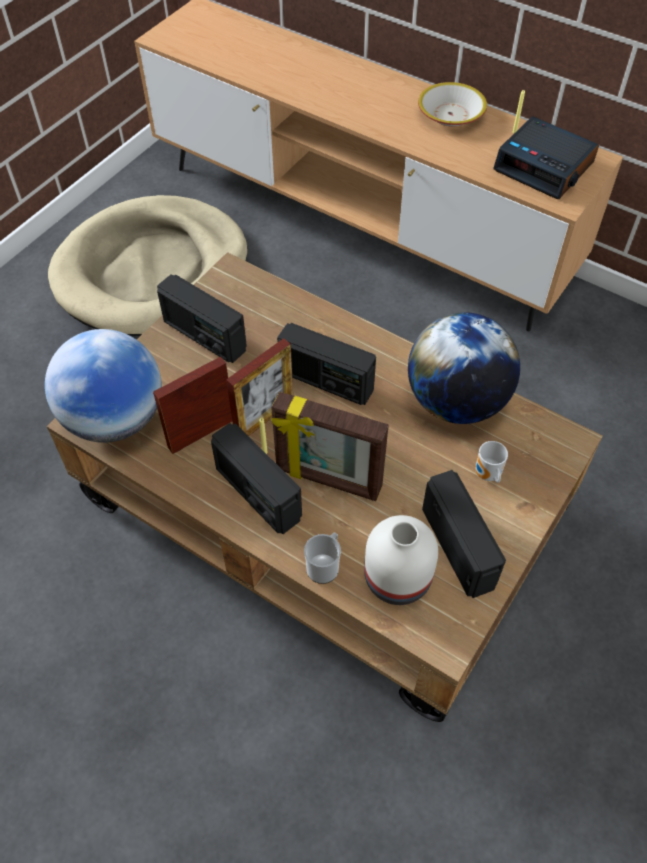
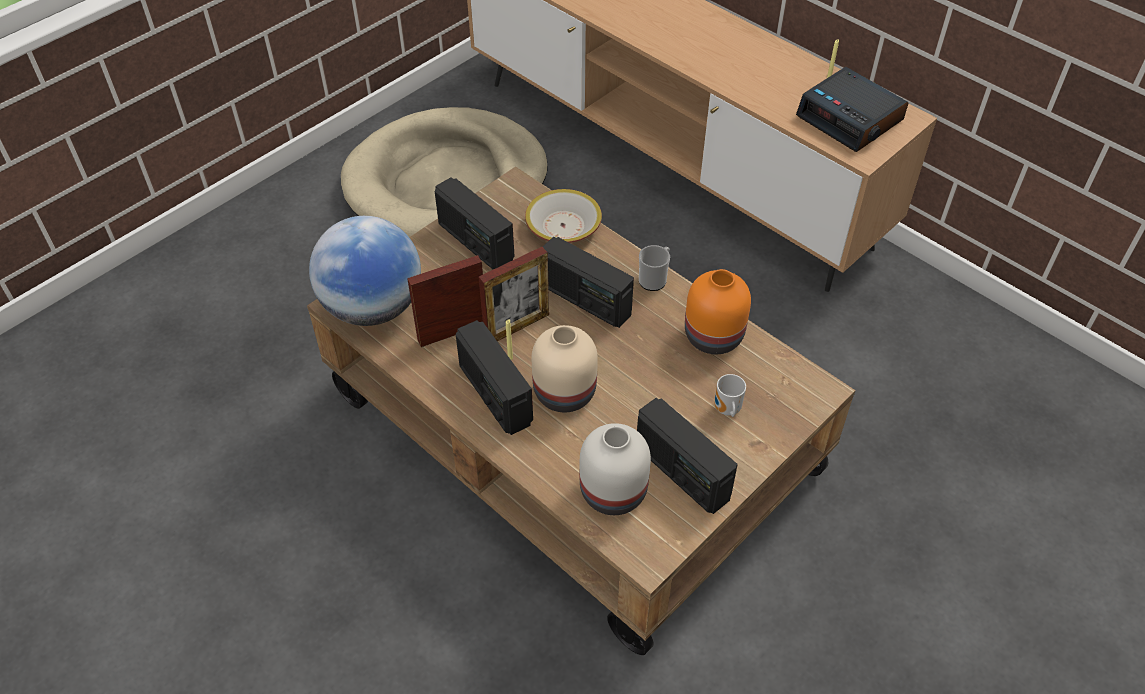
camera: 10 degrees right, 5 degrees down
(324, 566) = (544, 469): mug -> mug (654, 279)
(328, 480) = (566, 392): picture frame -> beige vase
(450, 114) = (765, 57): bowl -> bowl (563, 226)
(456, 401) = (712, 337): globe -> orange vase
(459, 547) = (681, 472): radio -> radio turned 150 degrees clockwise

